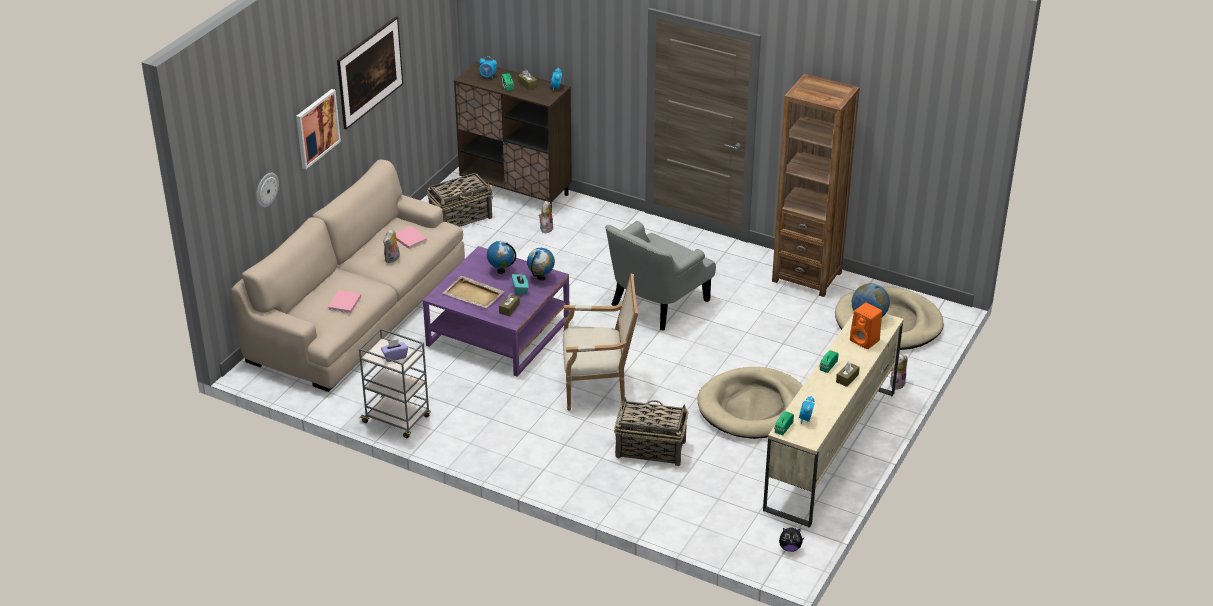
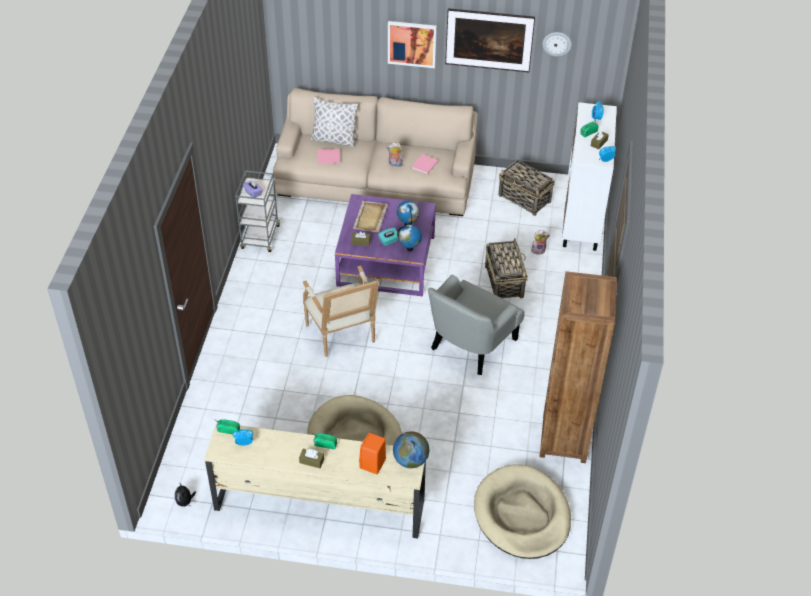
camera: 70 degrees right, 10 degrees up
(266, 189) = (343, 52): wall clock -> wall clock (557, 43)
(314, 293) = (334, 139): none -> pillow
(516, 190) = (581, 218): brown cabinet -> white cabinet
(650, 449) = (278, 385): basket -> basket (504, 281)
(657, 302) = (471, 344): grey armchair -> grey armchair turned 75 degrees counterclockwise
(897, 383) = (433, 538): plush toy -> none

